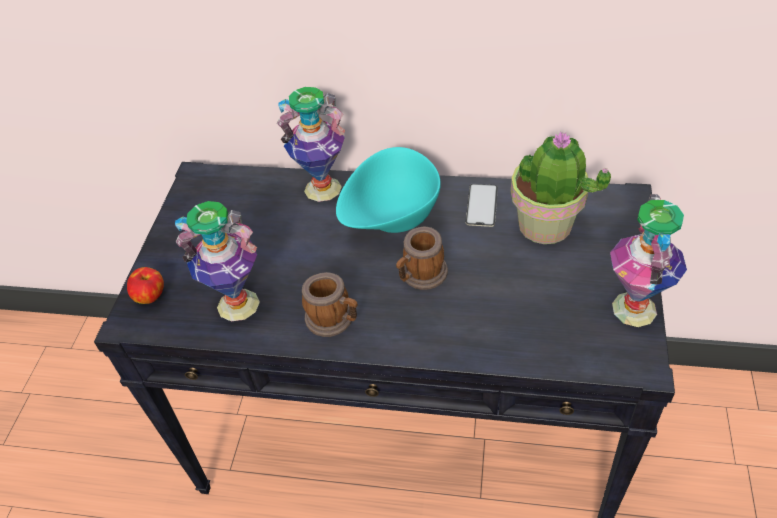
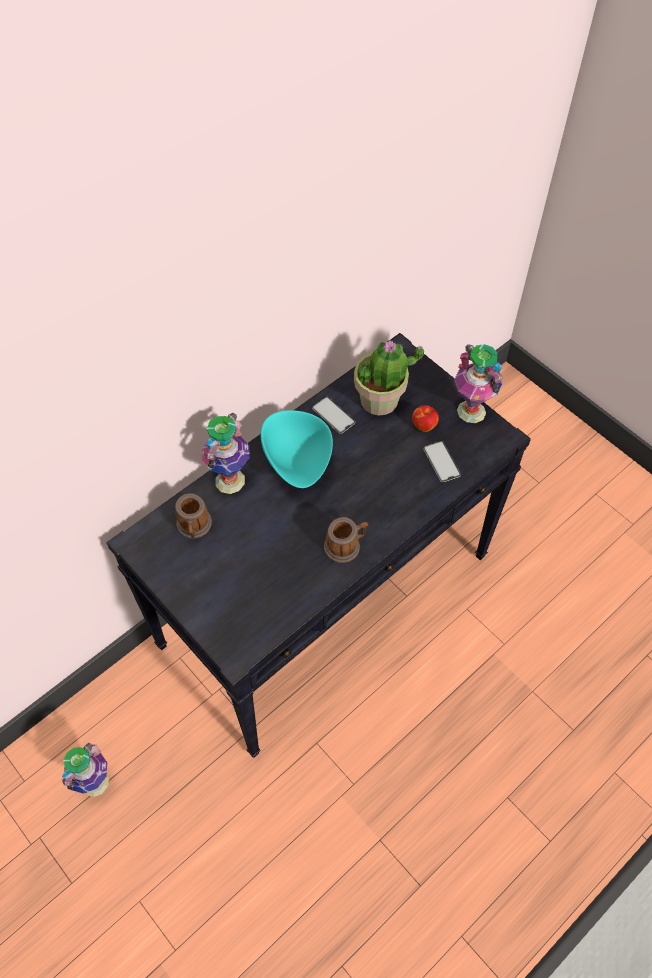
camera: 55 degrees left, 10 degrees up
(151, 296) = (226, 631): apple -> apple (424, 425)
(237, 305) = (284, 588): vase -> vase (95, 783)
(420, 275) = (355, 483): mug -> mug (194, 527)
(532, 328) = (441, 461): none -> phone

